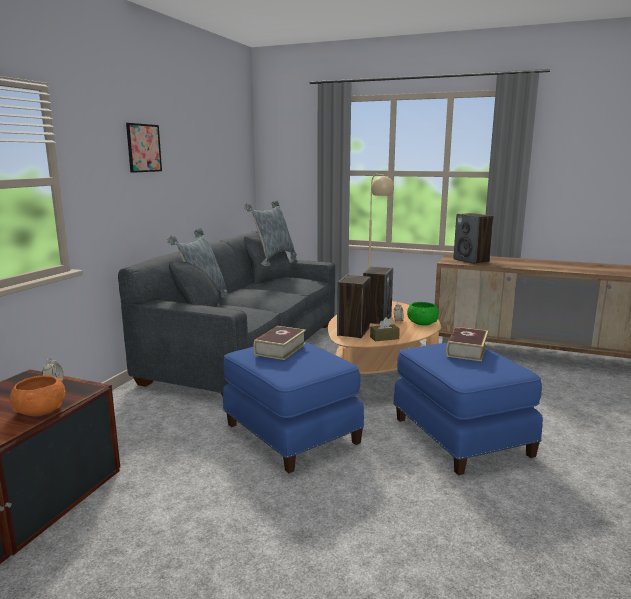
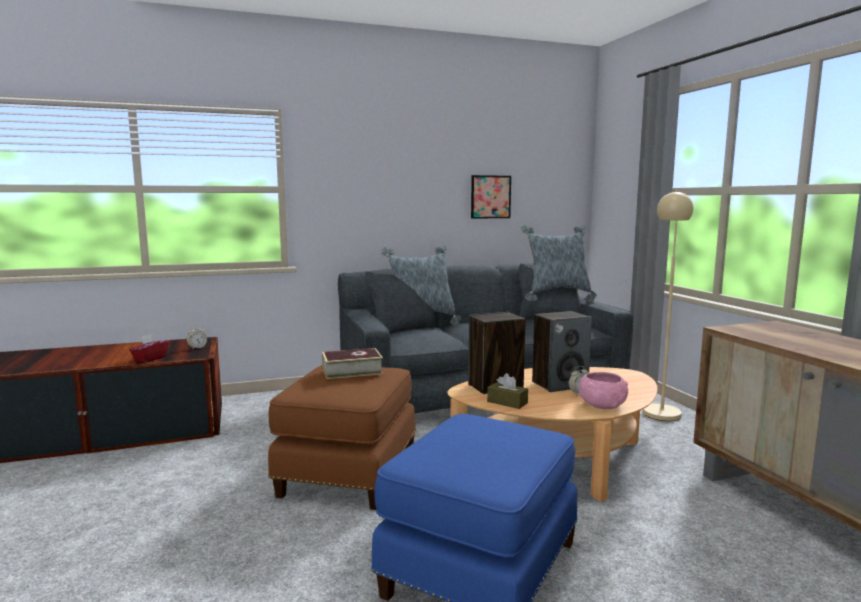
camera: 50 degrees right, 5 degrees down
(40, 411) = (150, 359): orange bowl -> red tissue box
(144, 148) = (395, 163): picture -> picture (490, 197)
(290, 434) = (347, 471): blue ottoman -> brown ottoman
(422, 323) = (602, 405): green bowl -> pink bowl
(467, 350) = (503, 438): book -> none
(471, 260) = (778, 334): speaker -> none

